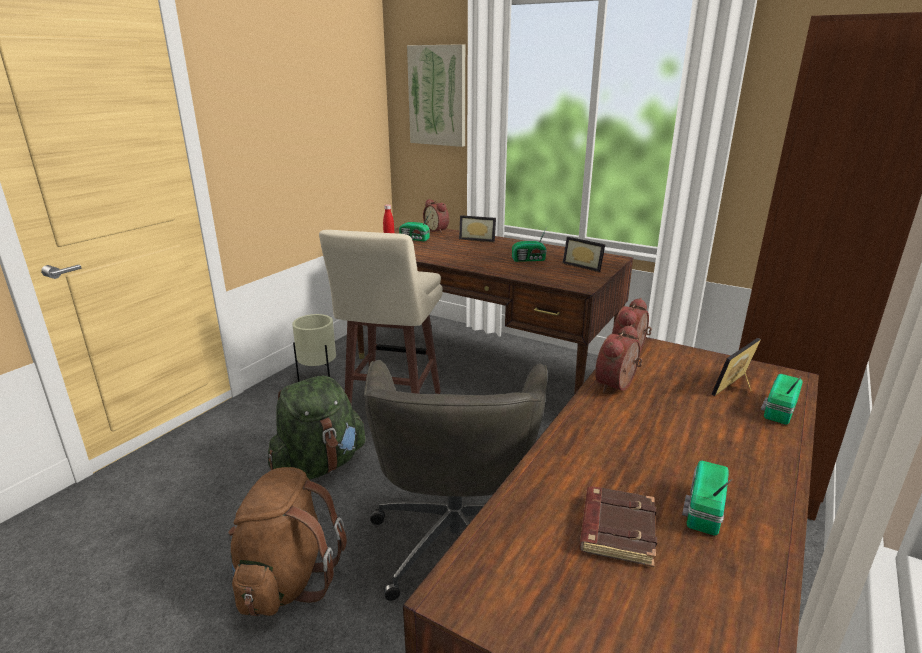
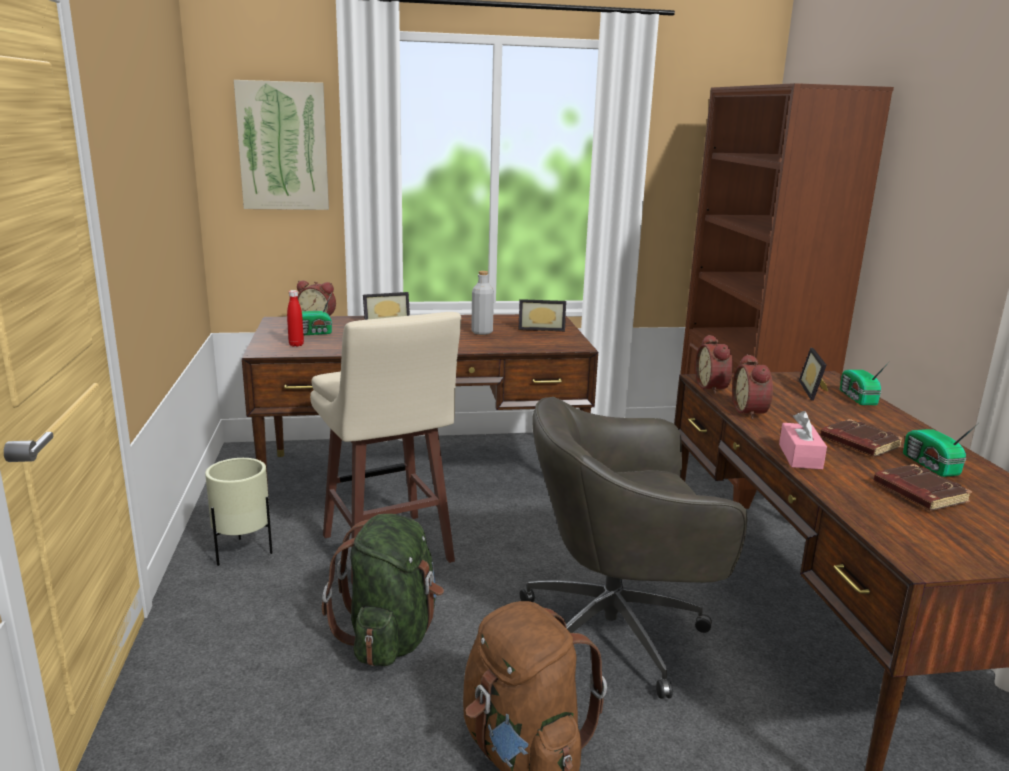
camera: 40 degrees left, 5 degrees down
(455, 538) = (617, 633): grey office chair -> grey office chair turned 120 degrees clockwise
(529, 260) = (482, 332): radio -> grey bottle
(570, 442) = (800, 456): none -> pink tissue box
(666, 454) = (858, 443): none -> brown book

